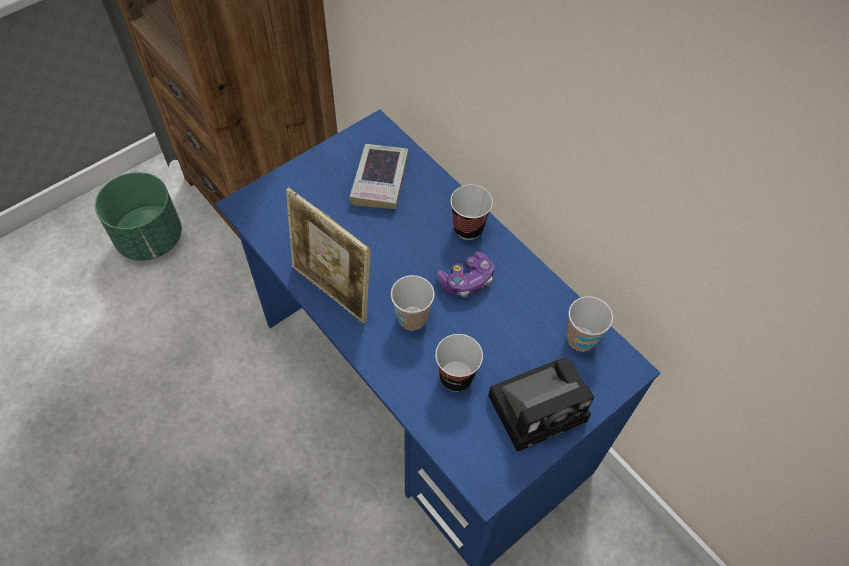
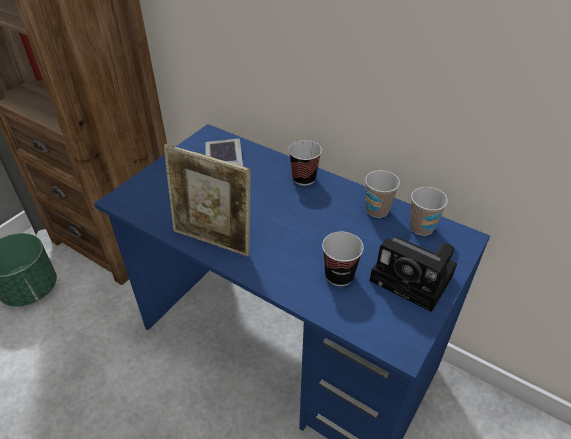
camera: 15 degrees left, 15 degrees down
(412, 318) = (286, 244): cup -> cup (377, 210)
(466, 280) = (317, 210): game controller -> none
(540, 406) = (415, 279): camera -> camera turned 75 degrees clockwise

